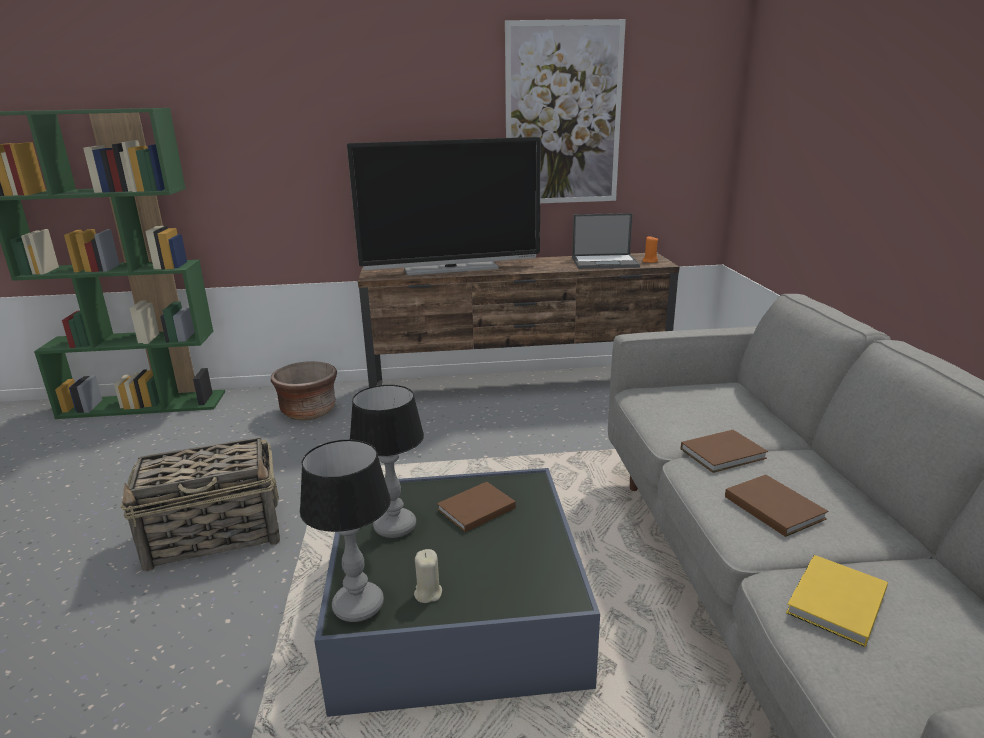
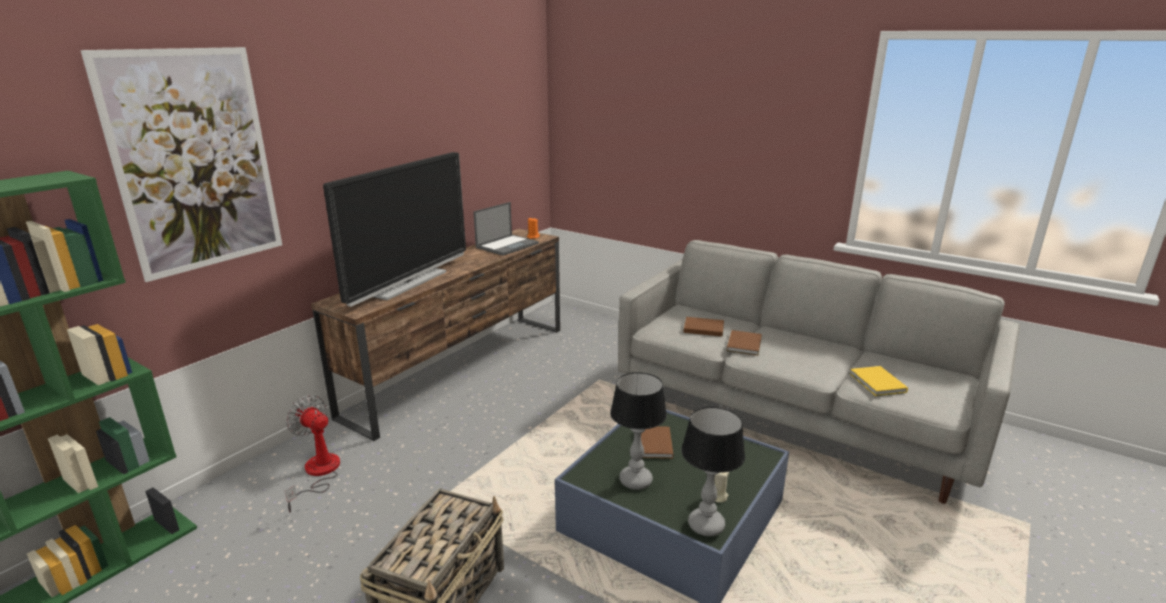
camera: 50 degrees left, 0 degrees up
(309, 411) = (318, 473): brown planter -> fan
(563, 115) = (451, 129): picture -> picture (195, 161)
(773, 506) = (801, 358): brown book -> brown book (702, 328)

